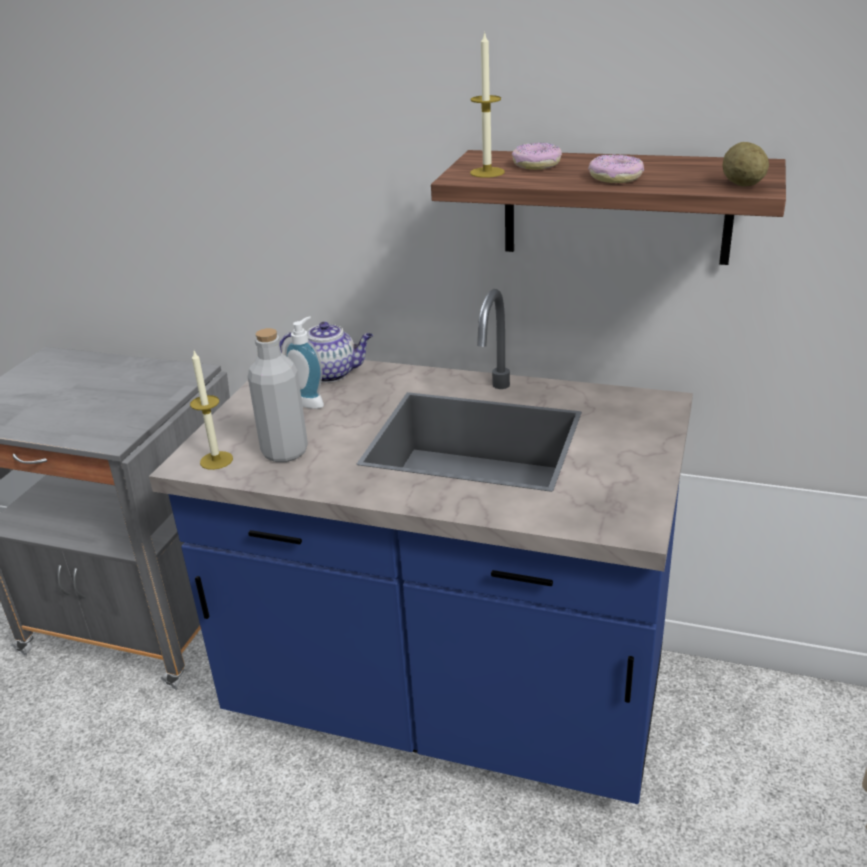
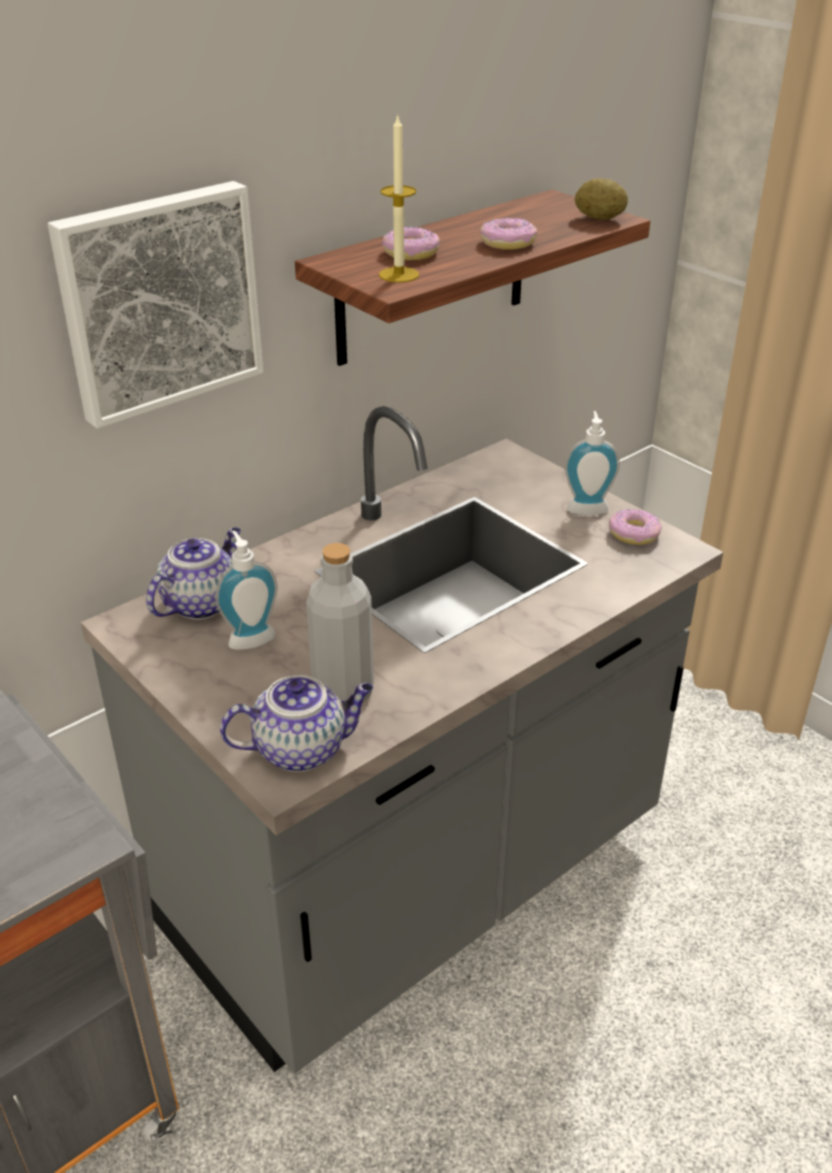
camera: 60 degrees left, 5 degrees up
(216, 460) = (302, 749): candle -> teapot
(353, 148) = (159, 301): none -> picture
(449, 701) = (416, 879): blue counter -> grey counter
(628, 497) = (634, 534): none -> donut
(638, 462) = (587, 507): none -> soap dispenser

